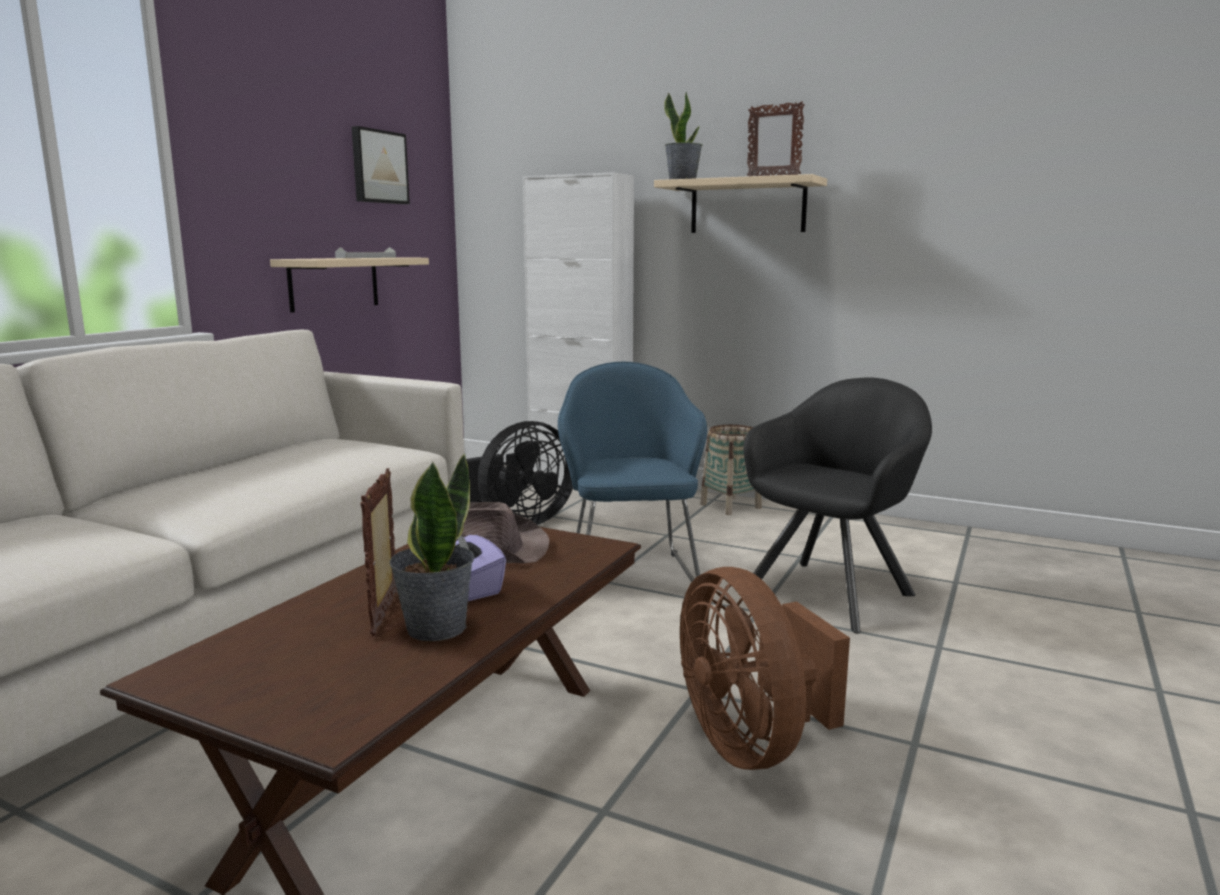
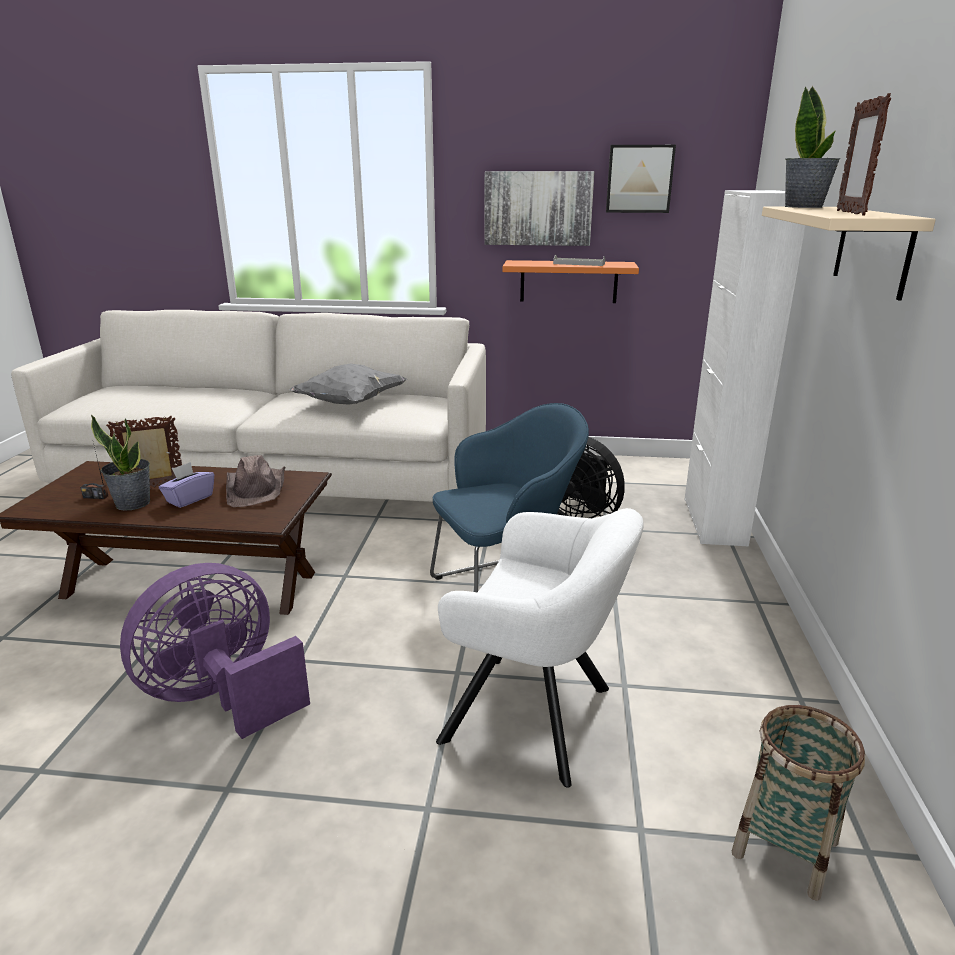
camera: 70 degrees right, 10 degrees up
(281, 465) = (350, 403): none -> grey pillow
(295, 193) = (538, 208): none -> picture
(334, 283) = (568, 281): beige shelf -> orange shelf
(361, 661) = (96, 497): none -> radio
(730, 506) = (746, 616): basket -> basket (784, 847)
(752, 744) = (222, 697): brown fan -> purple fan
(833, 591) = (537, 717): black armchair -> white armchair

